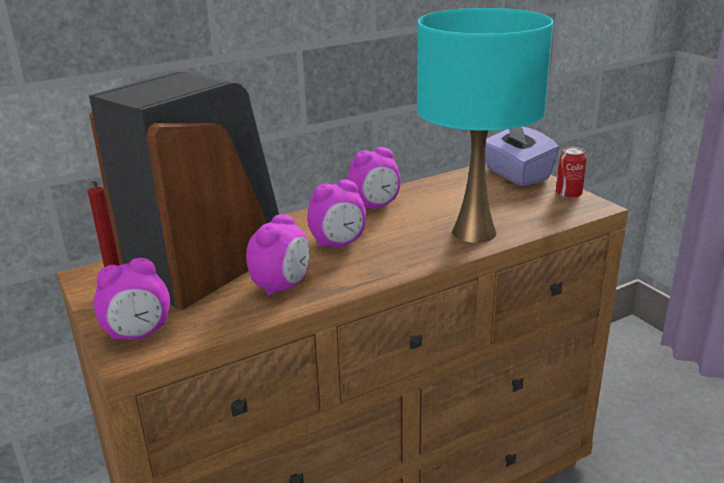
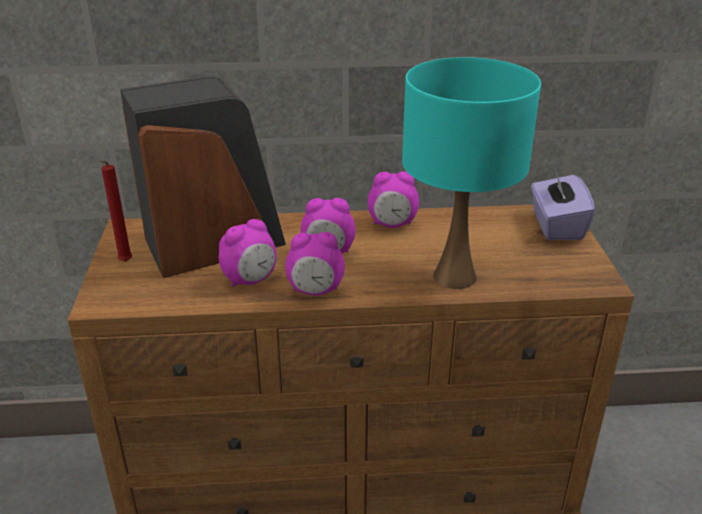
camera: 25 degrees right, 5 degrees up
(138, 334) = (119, 289): alarm clock -> alarm clock (315, 291)
(568, 194) = (587, 262): can -> none

